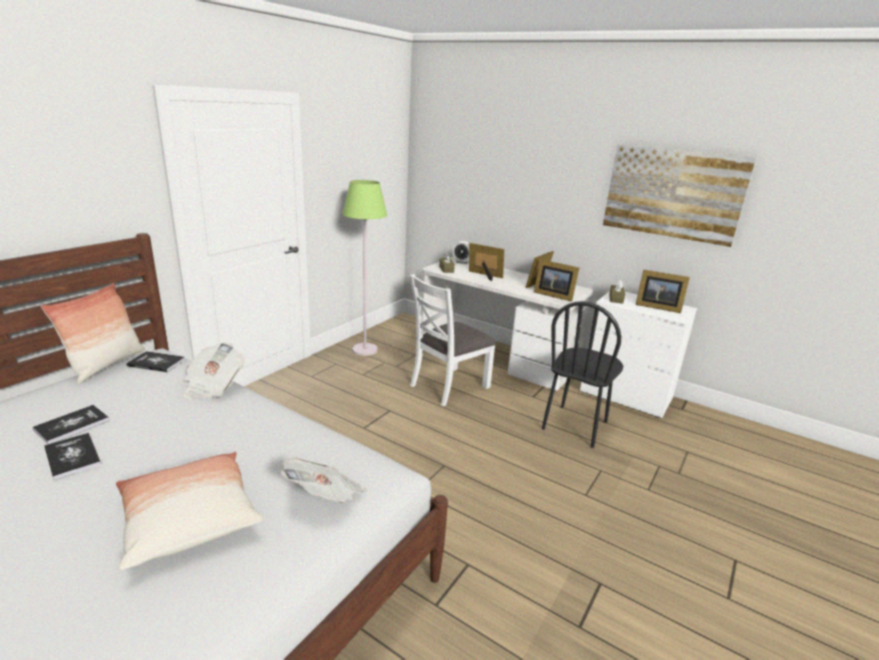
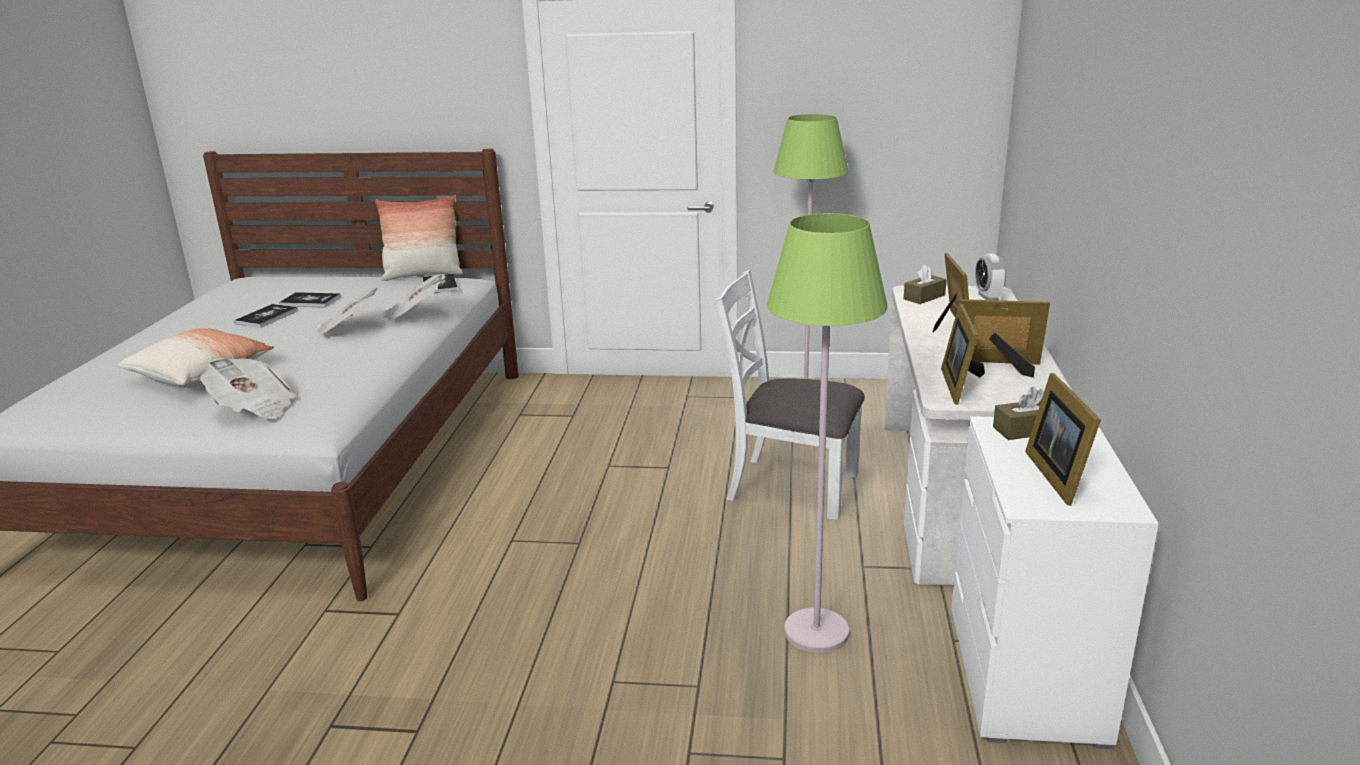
camera: 65 degrees right, 0 degrees up
(197, 418) = (348, 328): none -> newspaper
(575, 426) = (816, 631): black chair -> green floor lamp
(673, 194) = (1183, 200): picture -> none

